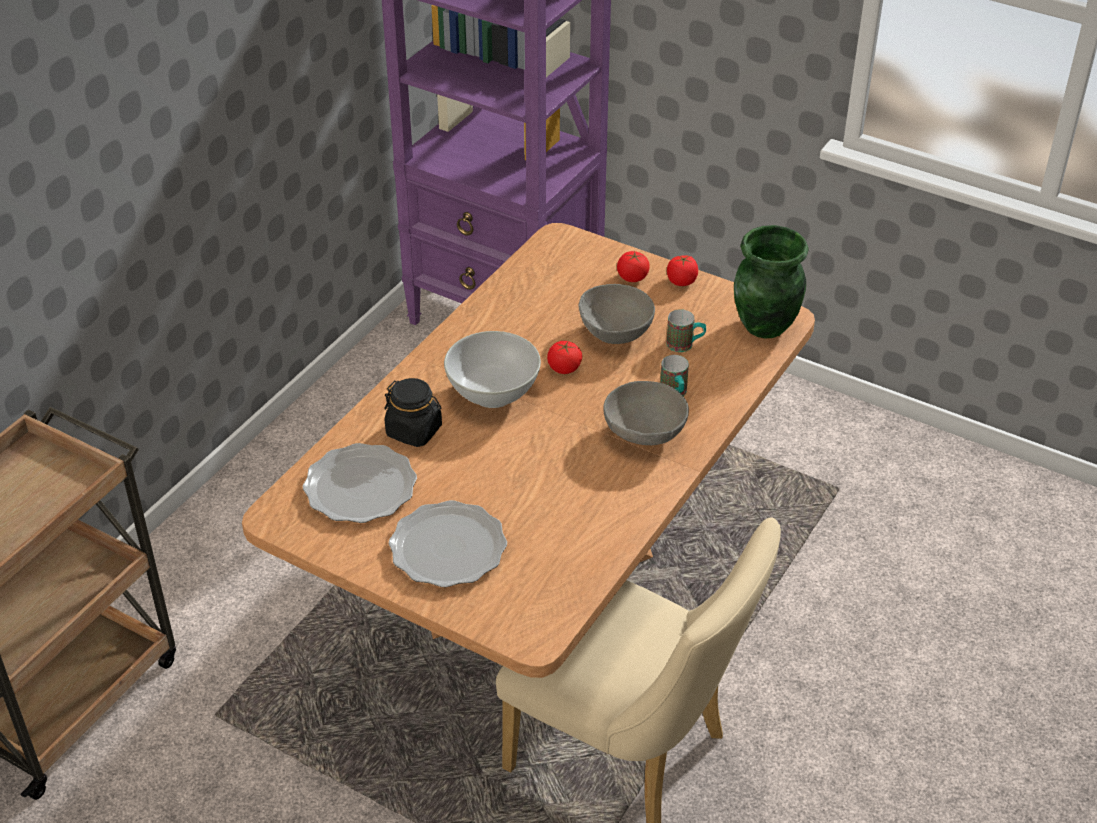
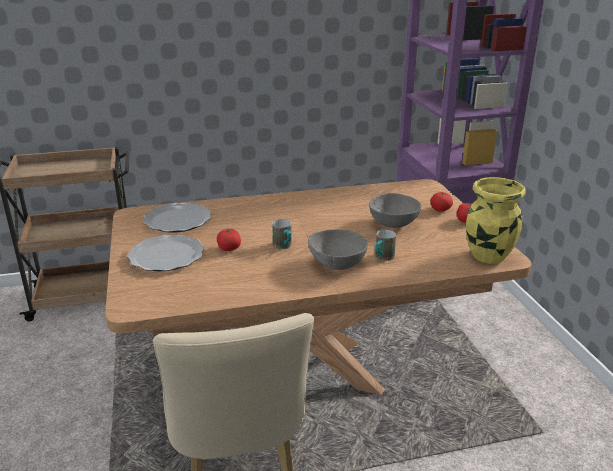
camera: 45 degrees right, 15 degrees down
(414, 431) = (235, 214): black jar -> none
(492, 394) = (292, 218): white bowl -> none
(564, 368) = (343, 224): tomato -> tomato (229, 249)
(685, 345) = (424, 243): mug -> mug (284, 247)
(765, 326) = (488, 256): green vase -> yellow vase

